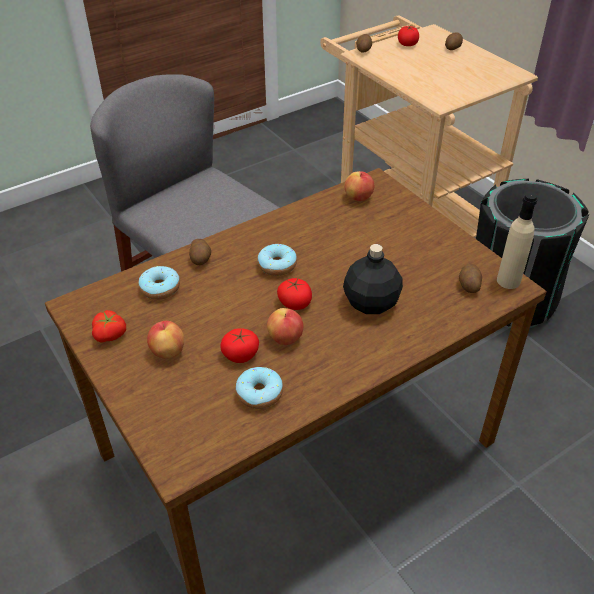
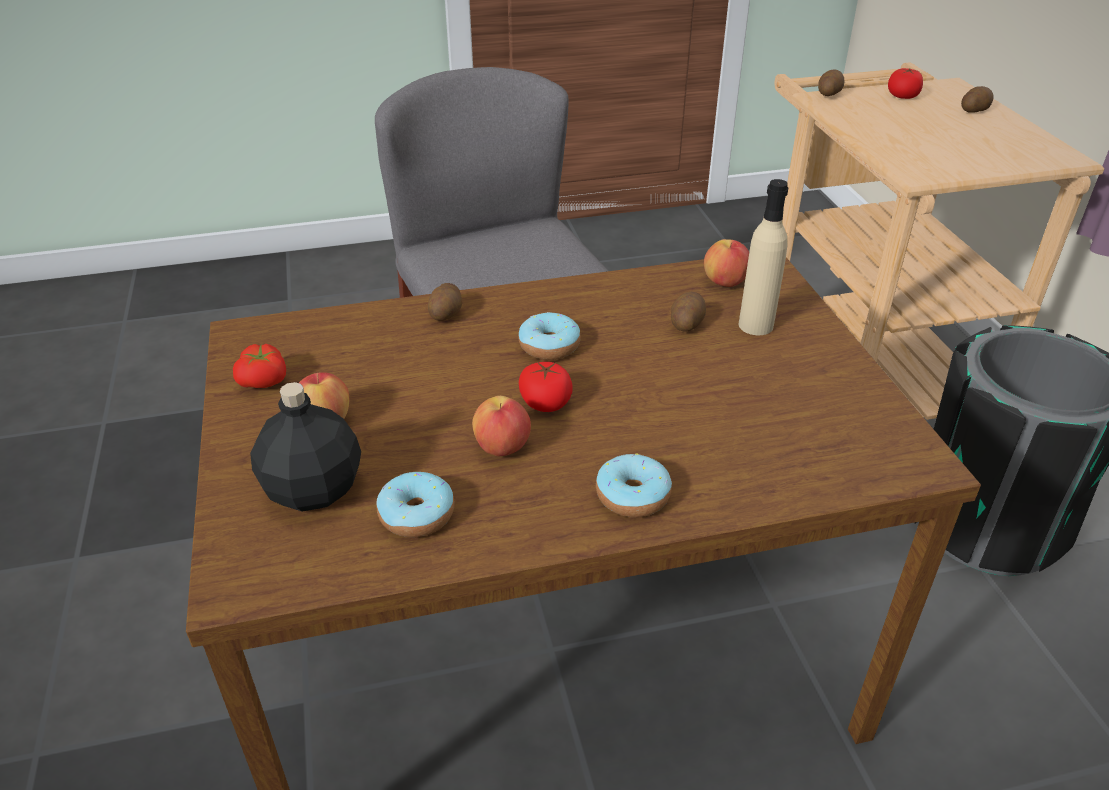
camera: 20 degrees right, 5 degrees down
(160, 288) = (367, 339): donut -> donut (632, 496)
(240, 354) = (423, 452): tomato -> none
(370, 303) = (662, 430): black bottle -> black bottle (312, 489)
(468, 285) = (842, 443): potato -> potato (686, 323)
(508, 281) = (917, 452): beige bottle -> beige bottle (756, 325)

